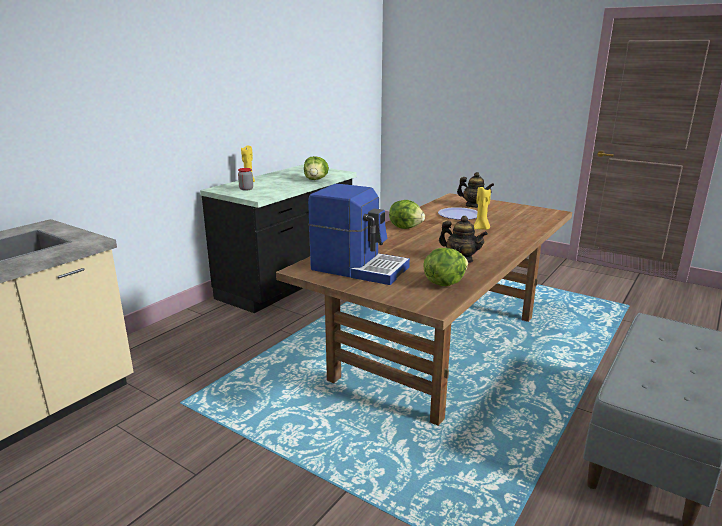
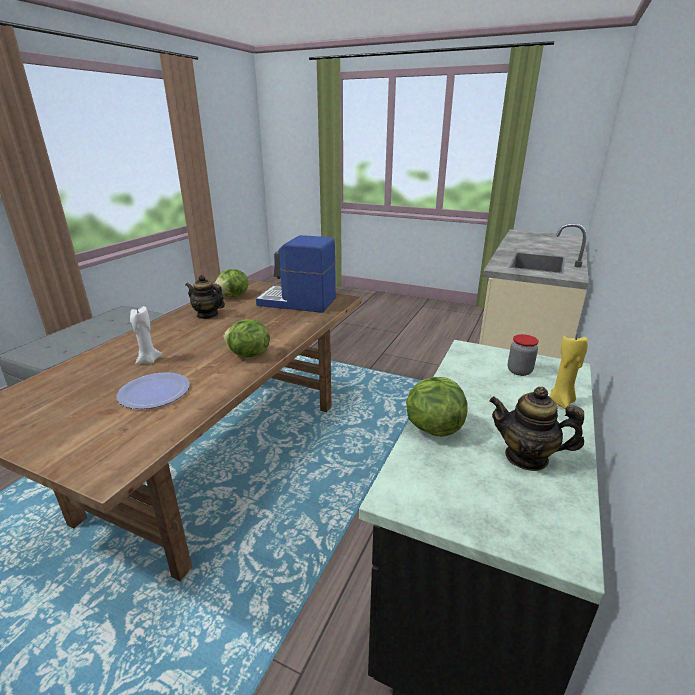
camera: 170 degrees right, 5 degrees up
(474, 206) = (101, 428): teapot -> teapot (526, 457)
(481, 228) = (148, 360): yellow candle -> white candle

